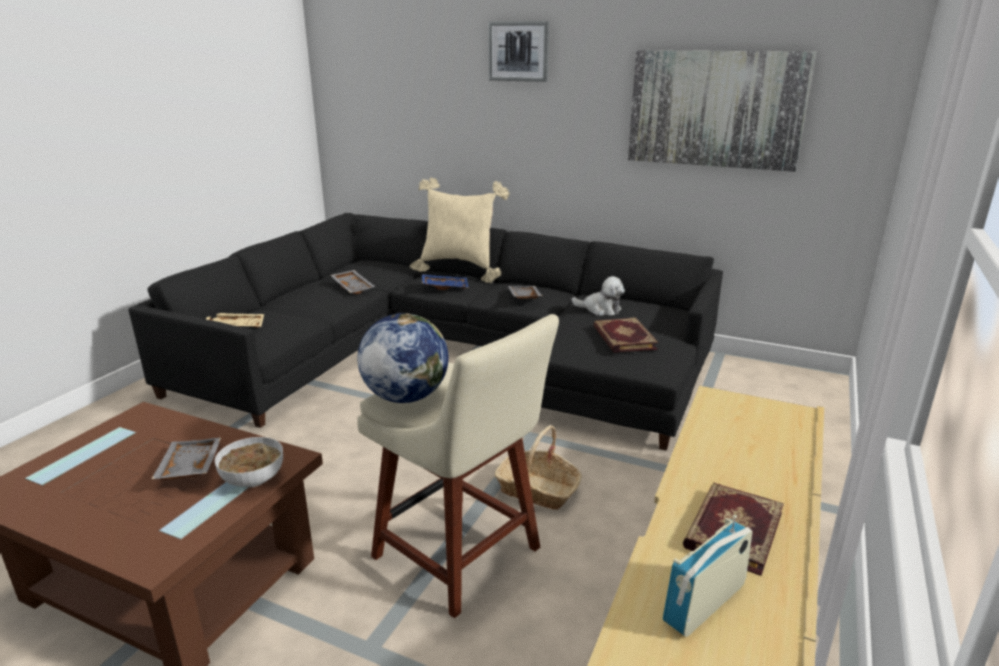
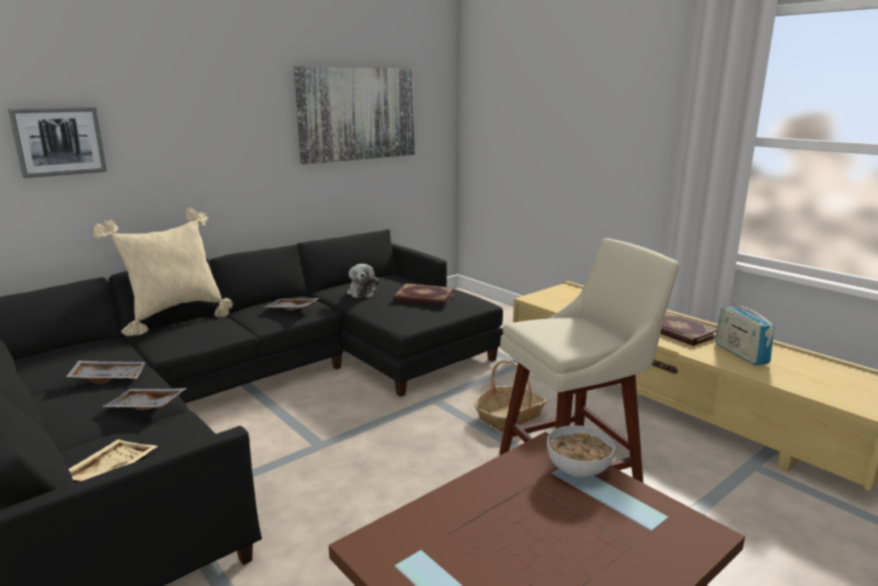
camera: 65 degrees left, 5 degrees down
(188, 468) = (535, 508): grey tray -> grey tray (145, 407)
(405, 397) = (567, 343): globe -> none
(445, 287) = (204, 333): blue tray -> none
(518, 51) = (174, 66): picture -> picture (59, 141)
(600, 309) = (362, 292): plush toy -> plush toy turned 120 degrees clockwise

